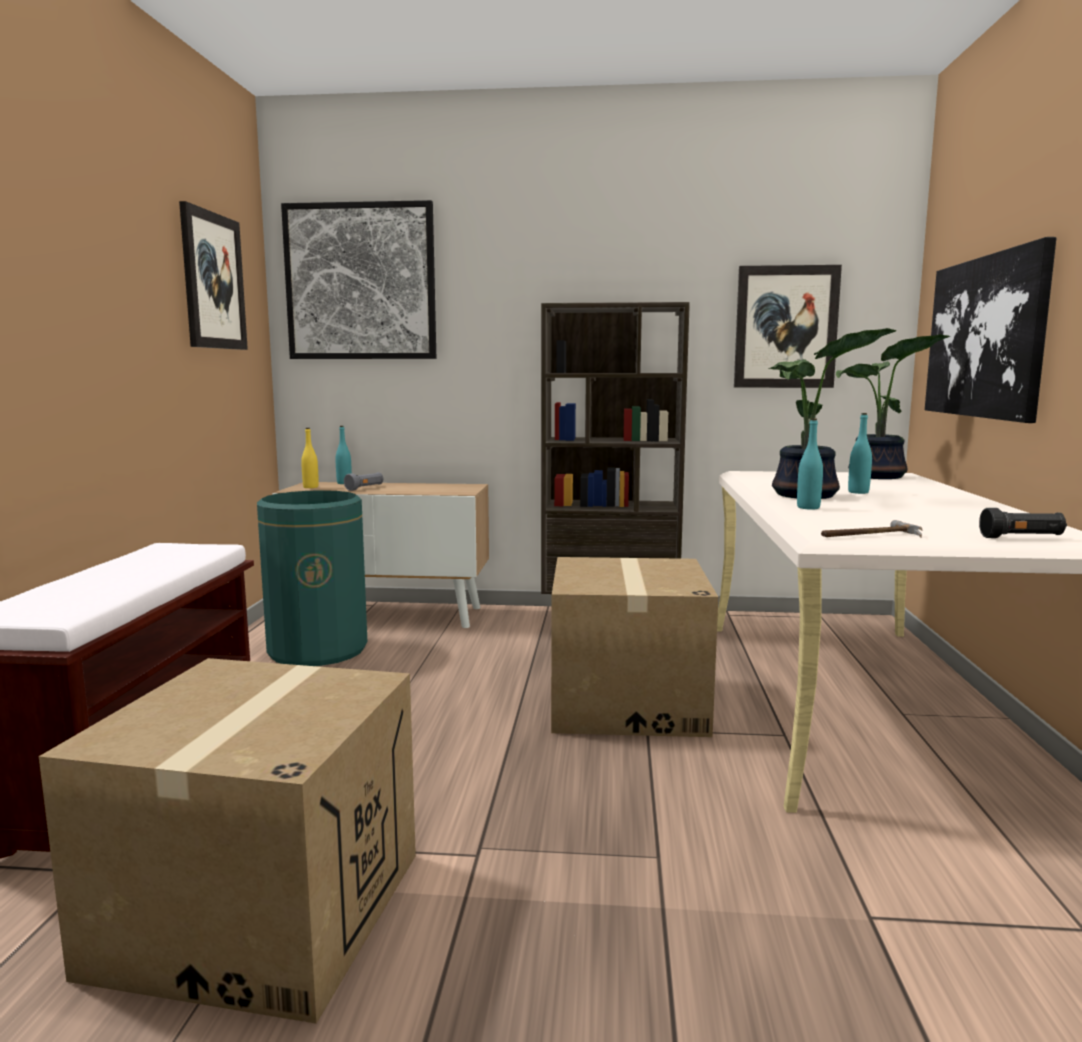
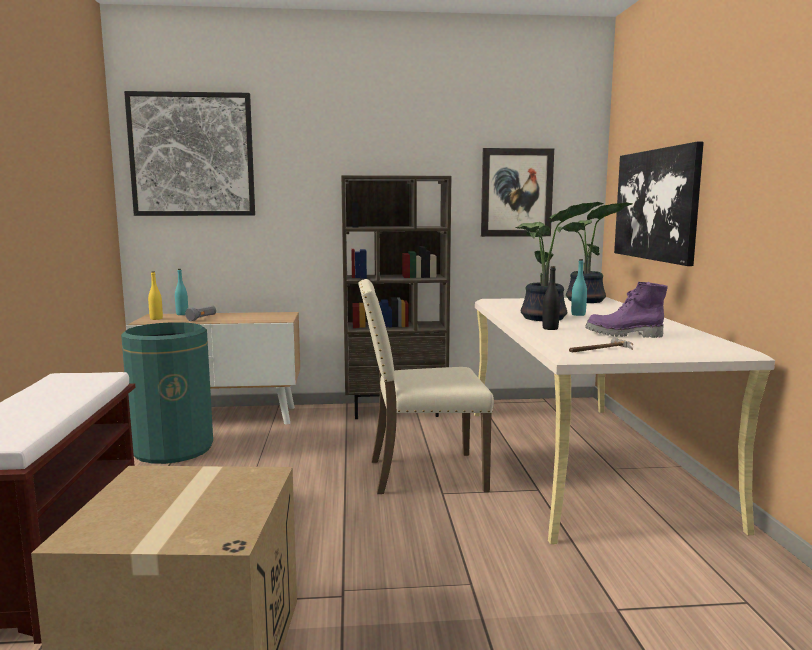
camera: 10 degrees left, 0 degrees up
(213, 281) = (75, 156): picture -> none
(626, 702) = (423, 474): cardboard box -> beige chair
(808, 507) = (550, 328): turquoise bottle -> black bottle
(916, 518) = (623, 335): none -> purple boot
(1021, 538) = (694, 347): black flashlight -> none

